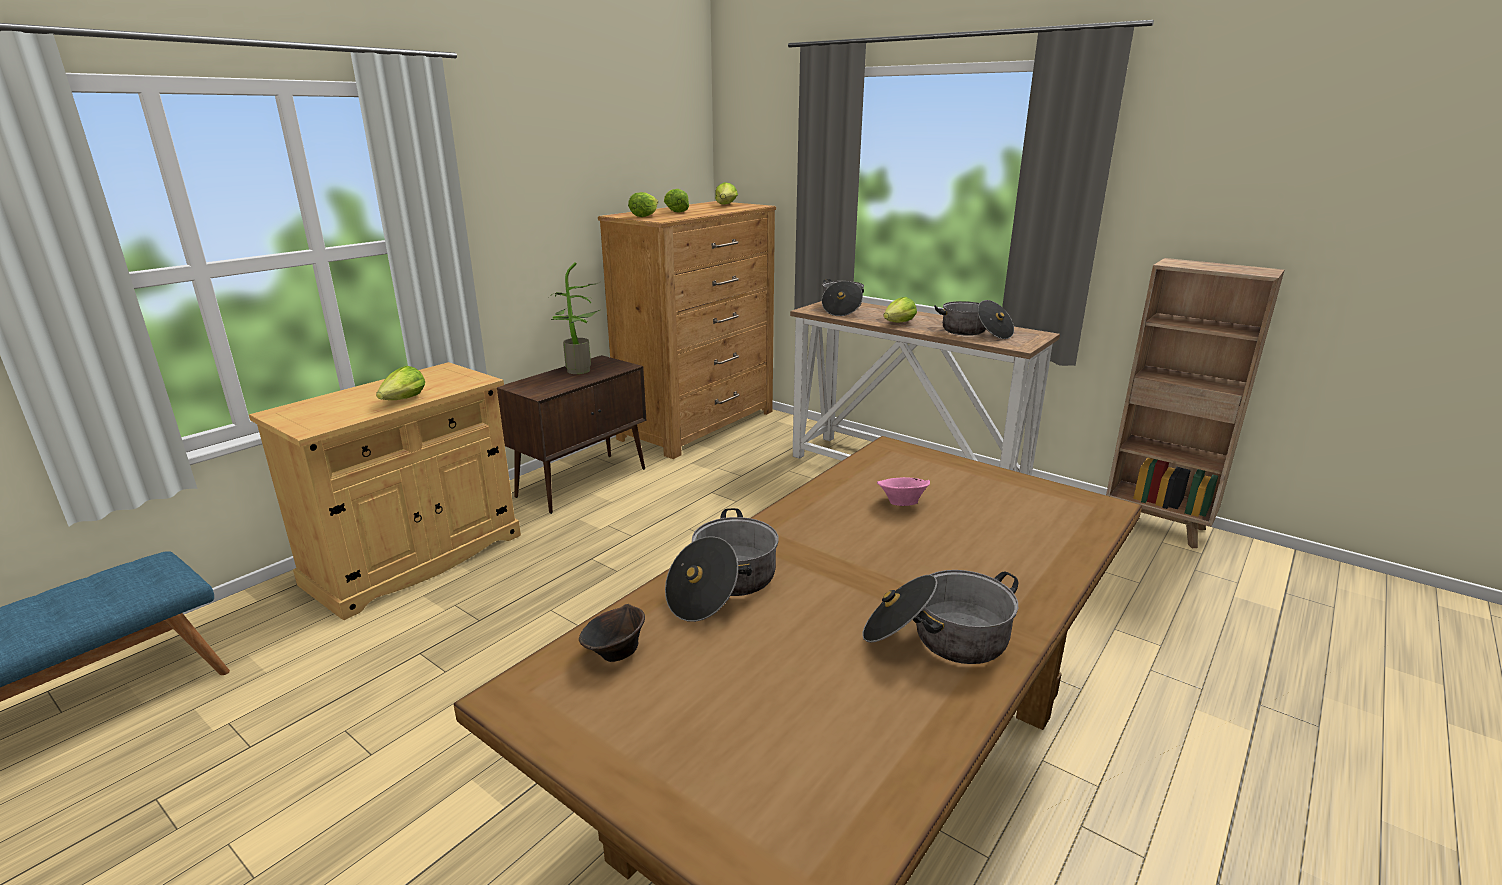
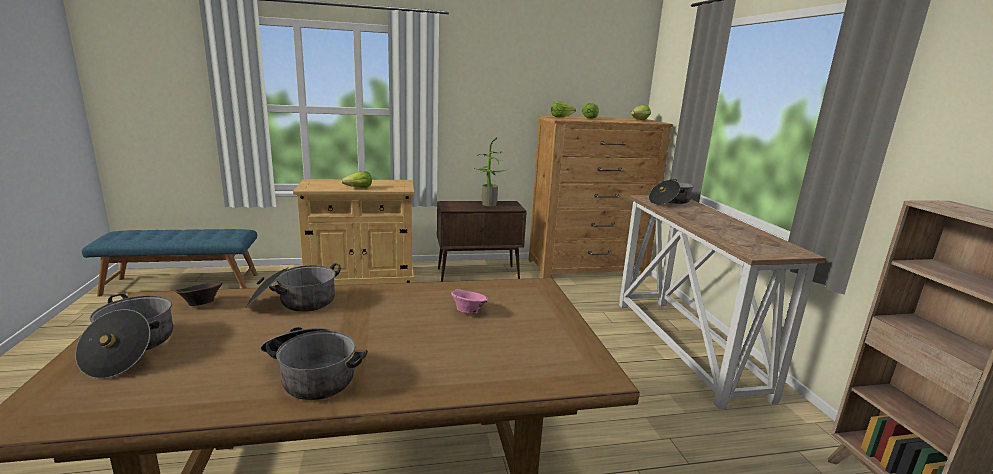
camera: 40 degrees right, 5 degrees down
(899, 323) = (689, 218): lettuce -> none
(974, 332) = (738, 237): cooking pot -> cooking pot (131, 349)

